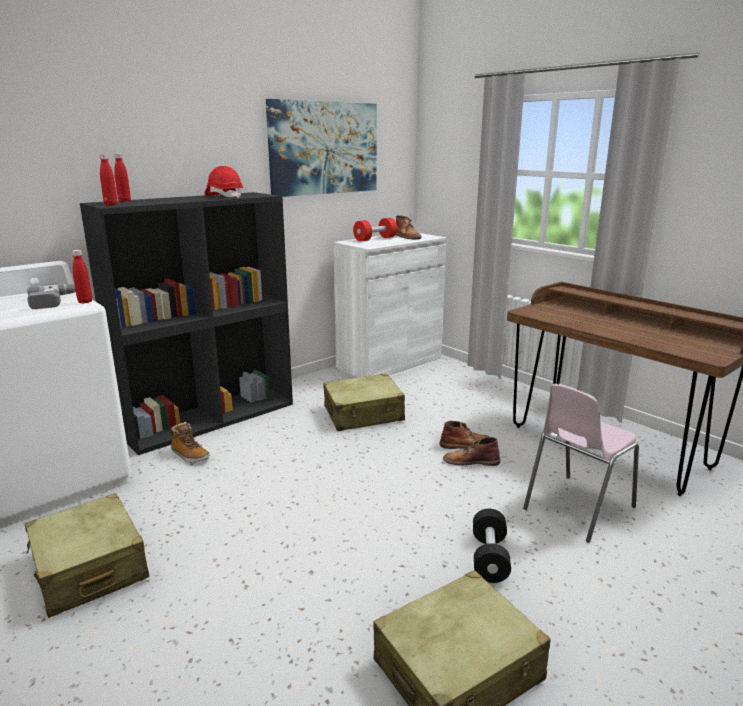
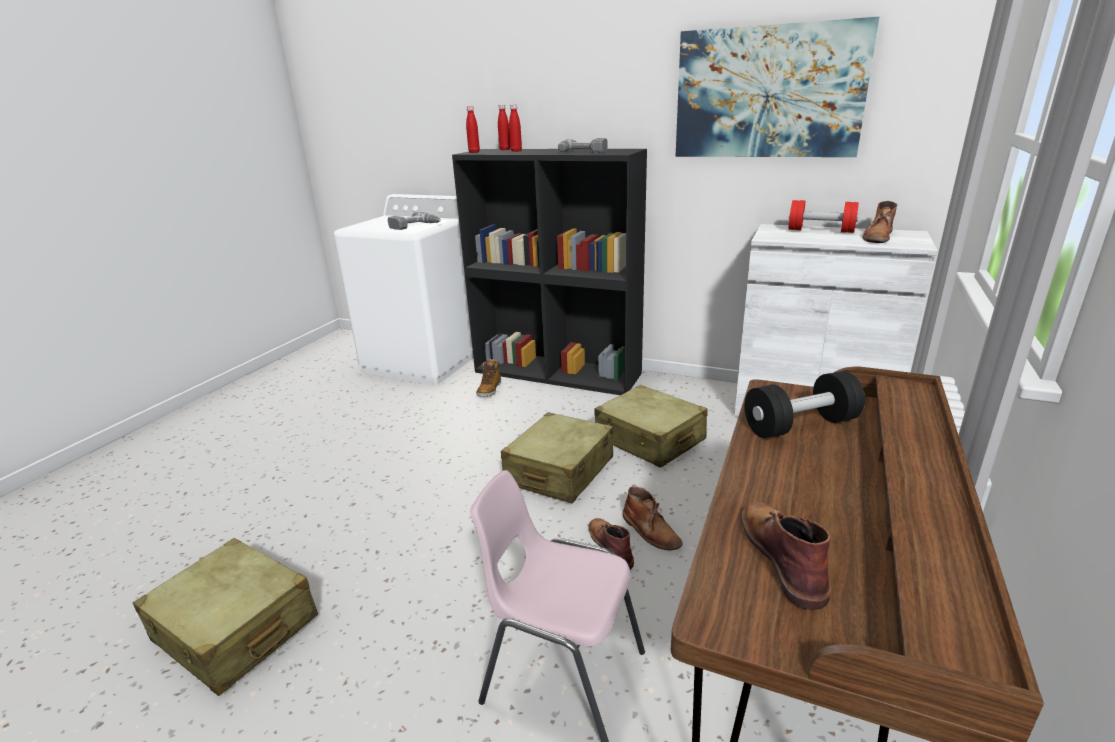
camera: 65 degrees right, 5 degrees up
(85, 302) = (419, 230): red bottle -> red bottle (516, 151)
(89, 569) = (330, 416): beige suitcase -> beige suitcase (559, 471)
(224, 196) = (585, 151): red hard hat -> power drill
(489, 558) = (410, 611): black dumbbell -> black dumbbell (800, 425)
(672, 341) = (782, 555): none -> brown boot

